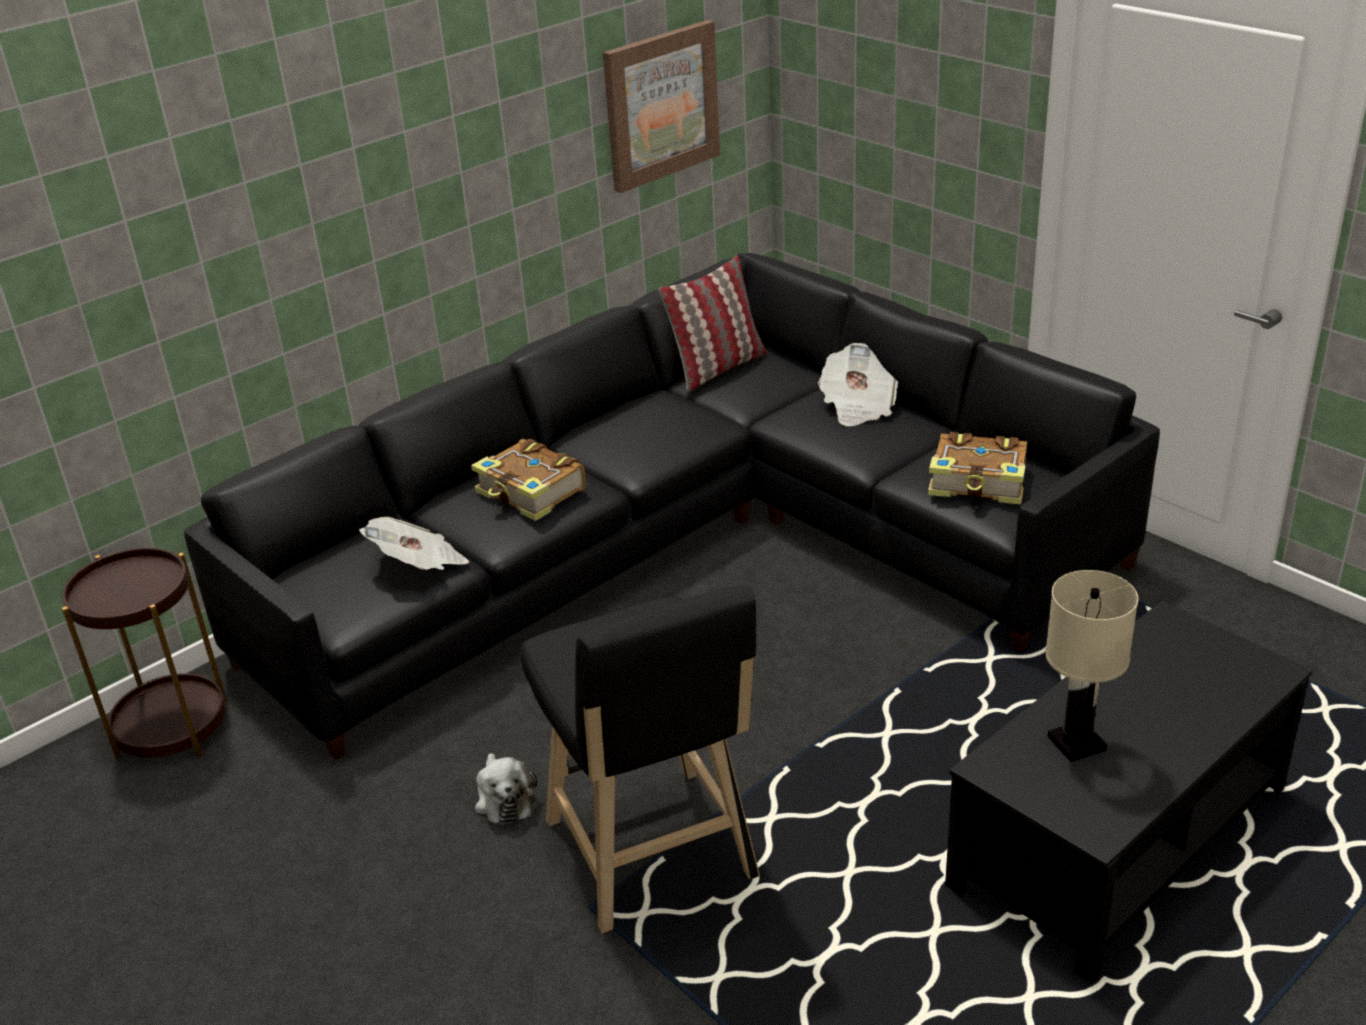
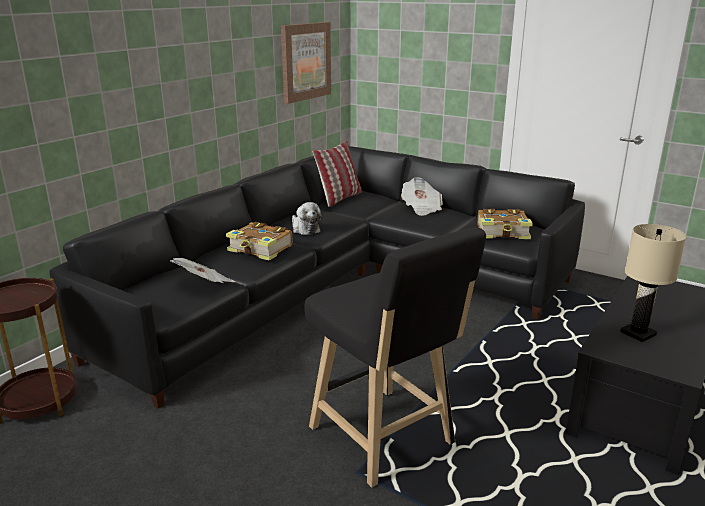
camera: 15 degrees left, 10 degrees down
(504, 799) = (277, 418): plush toy -> plush toy (305, 229)

